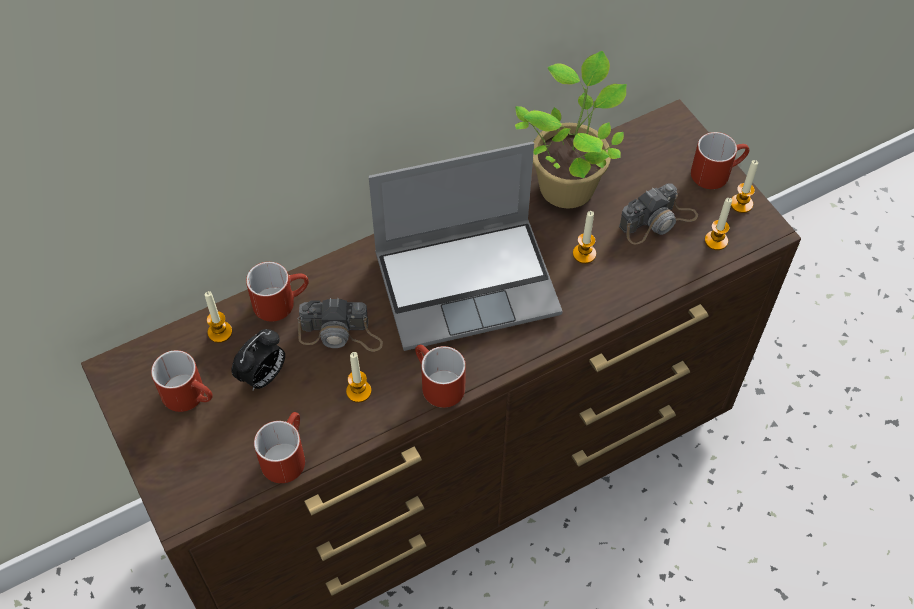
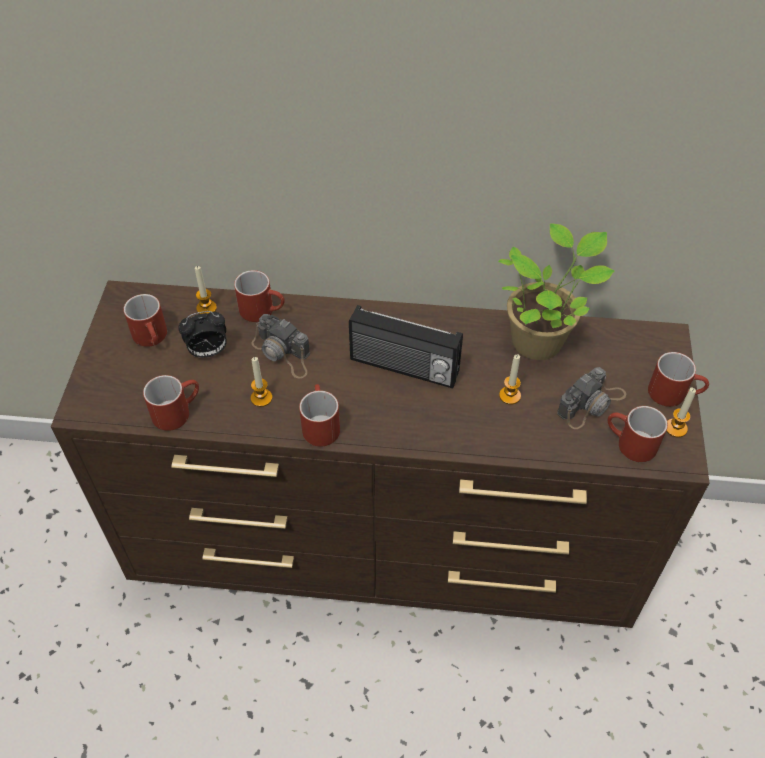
camera: 35 degrees right, 5 degrees down
(468, 282) = (403, 368): laptop -> radio
(658, 221) = (591, 404): camera -> camera turned 45 degrees counterclockwise
(716, 241) = (629, 444): candle -> red mug

